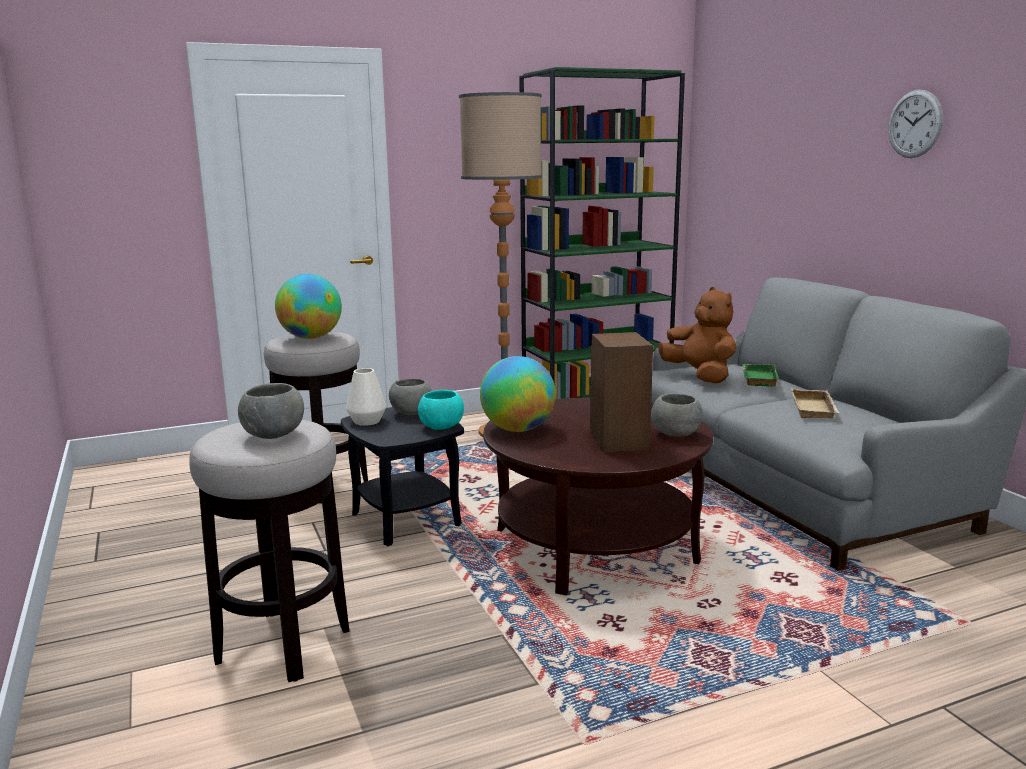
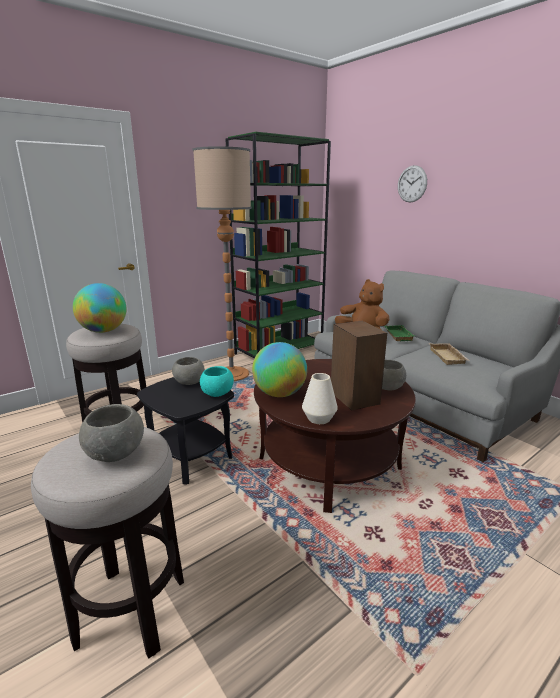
camera: 15 degrees left, 5 degrees up
(367, 421) = (158, 393): white vase -> white vase (319, 418)
(914, 124) = (489, 175): wall clock -> wall clock (412, 184)

